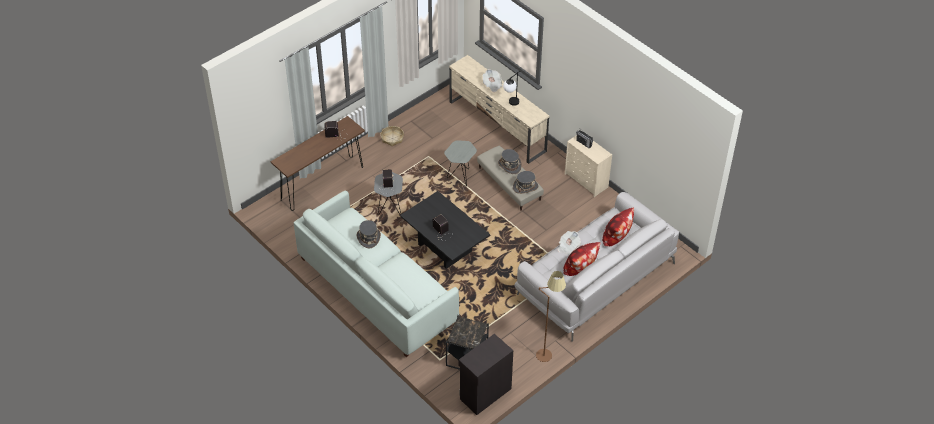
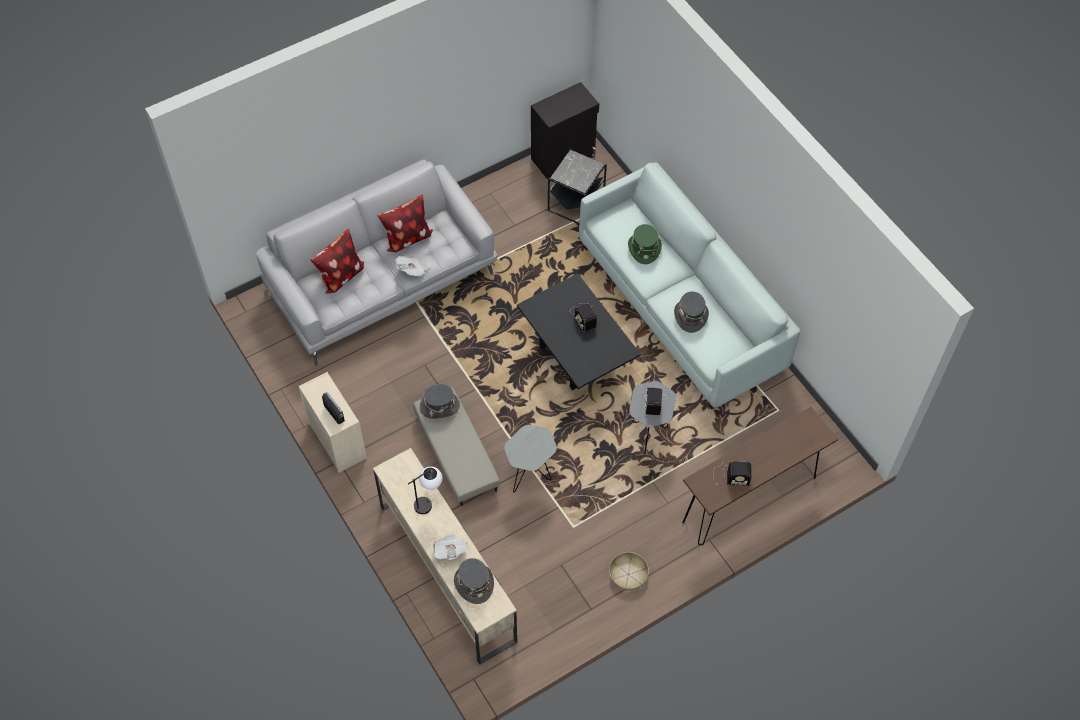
camera: 170 degrees left, 10 degrees up
(407, 278) = (644, 248): none -> green hat
(509, 165) = (453, 449): grey hat -> grey hat (473, 583)
(547, 350) = (474, 197): brown floor lamp -> none

